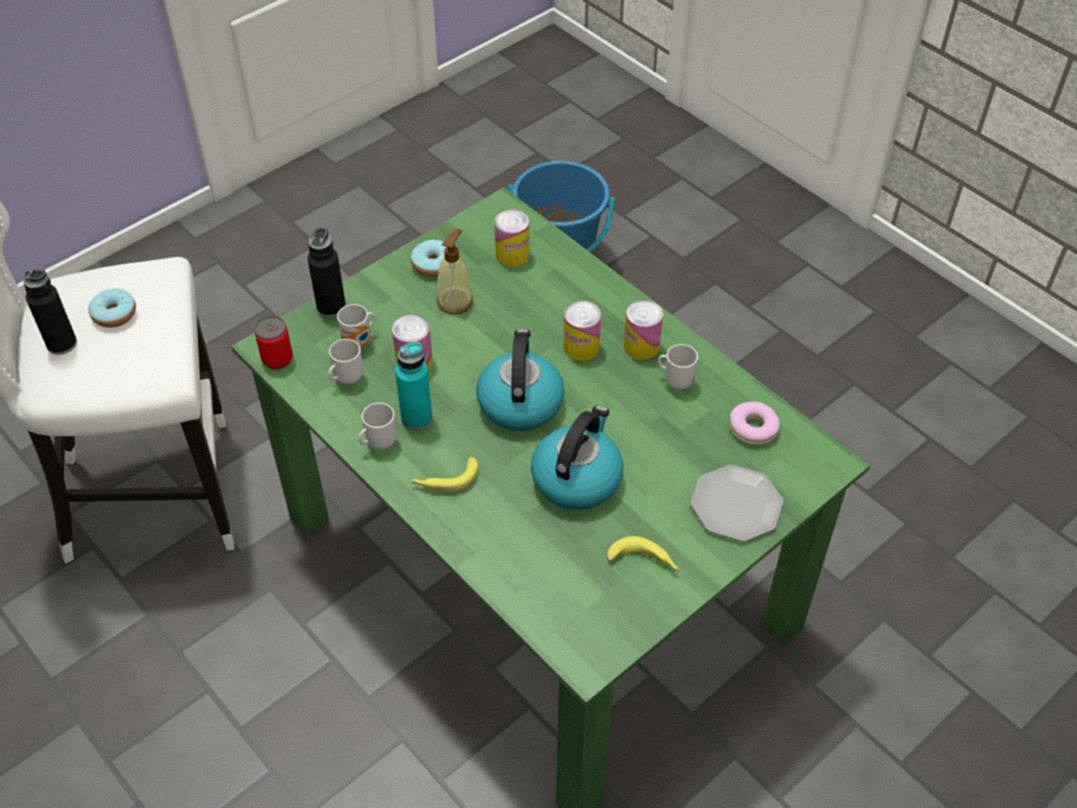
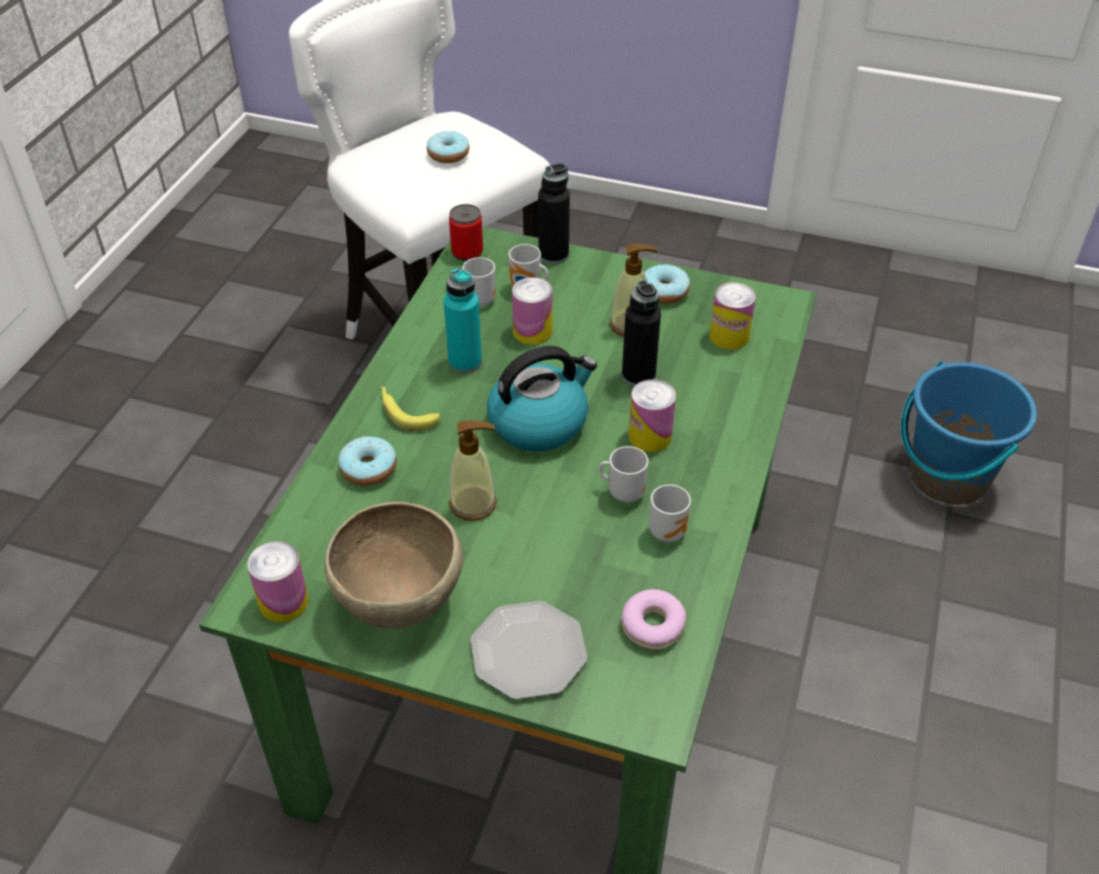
camera: 60 degrees right, 5 degrees down
(62, 344) = (396, 145): black bottle -> black bottle (638, 375)
(378, 442) = (419, 351): mug -> mug (624, 492)
(493, 528) = (368, 468): none -> donut
(577, 477) = (473, 503): kettle -> soap dispenser
(641, 346) = (693, 482): can -> can (284, 602)
(644, 561) = (399, 601): banana -> brown bowl

